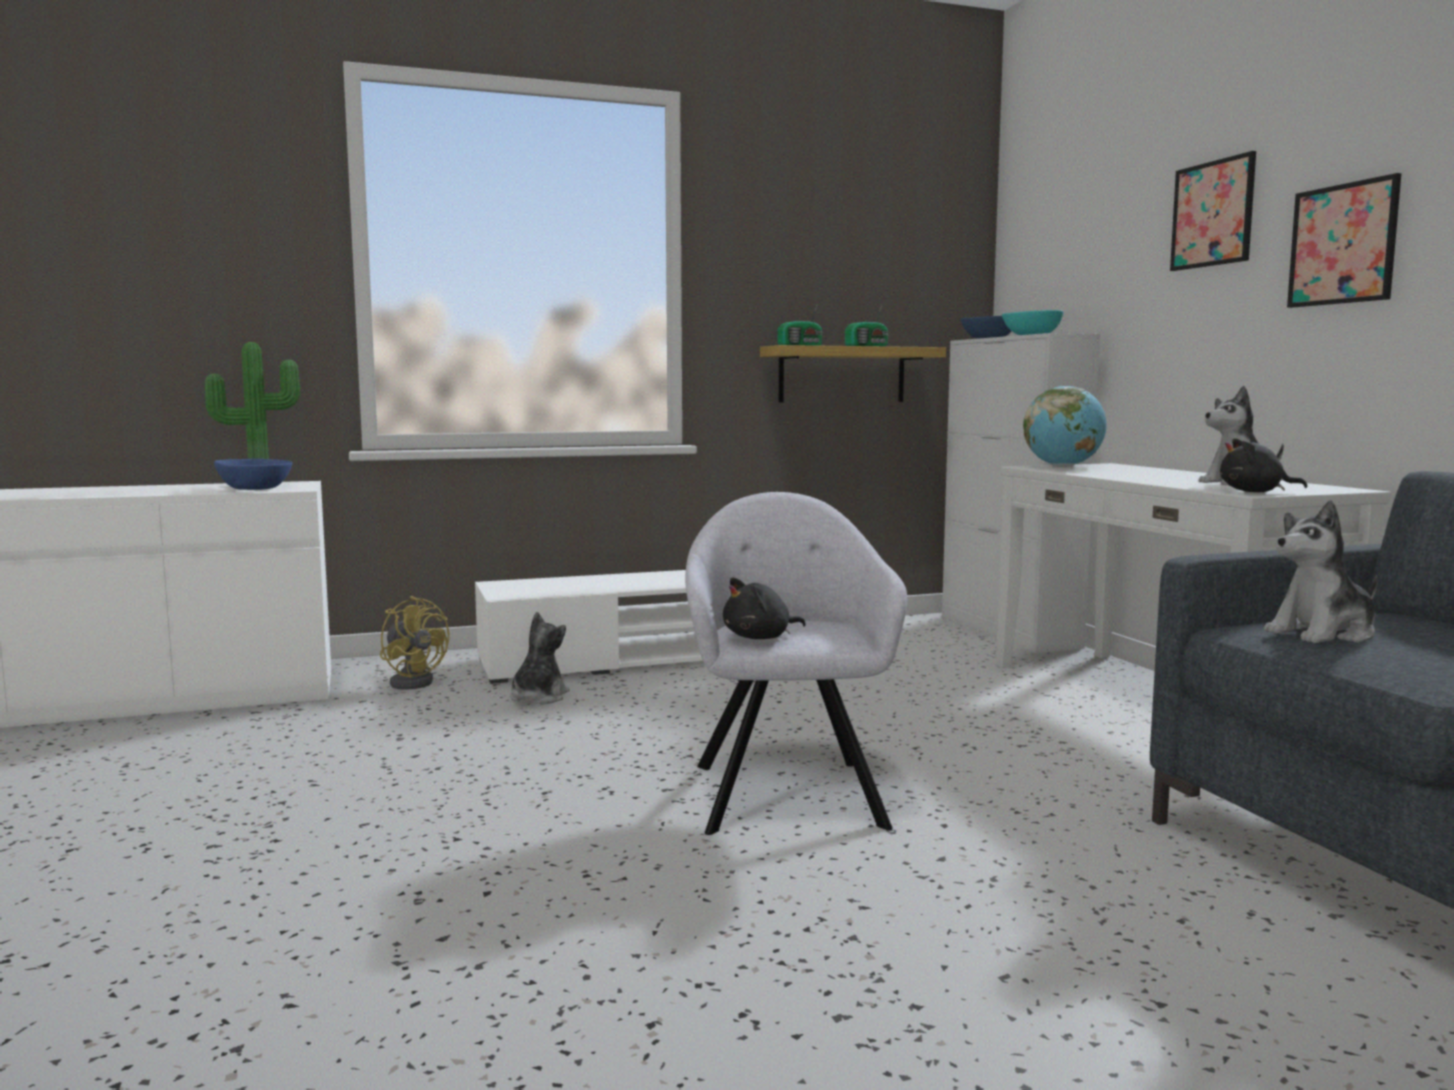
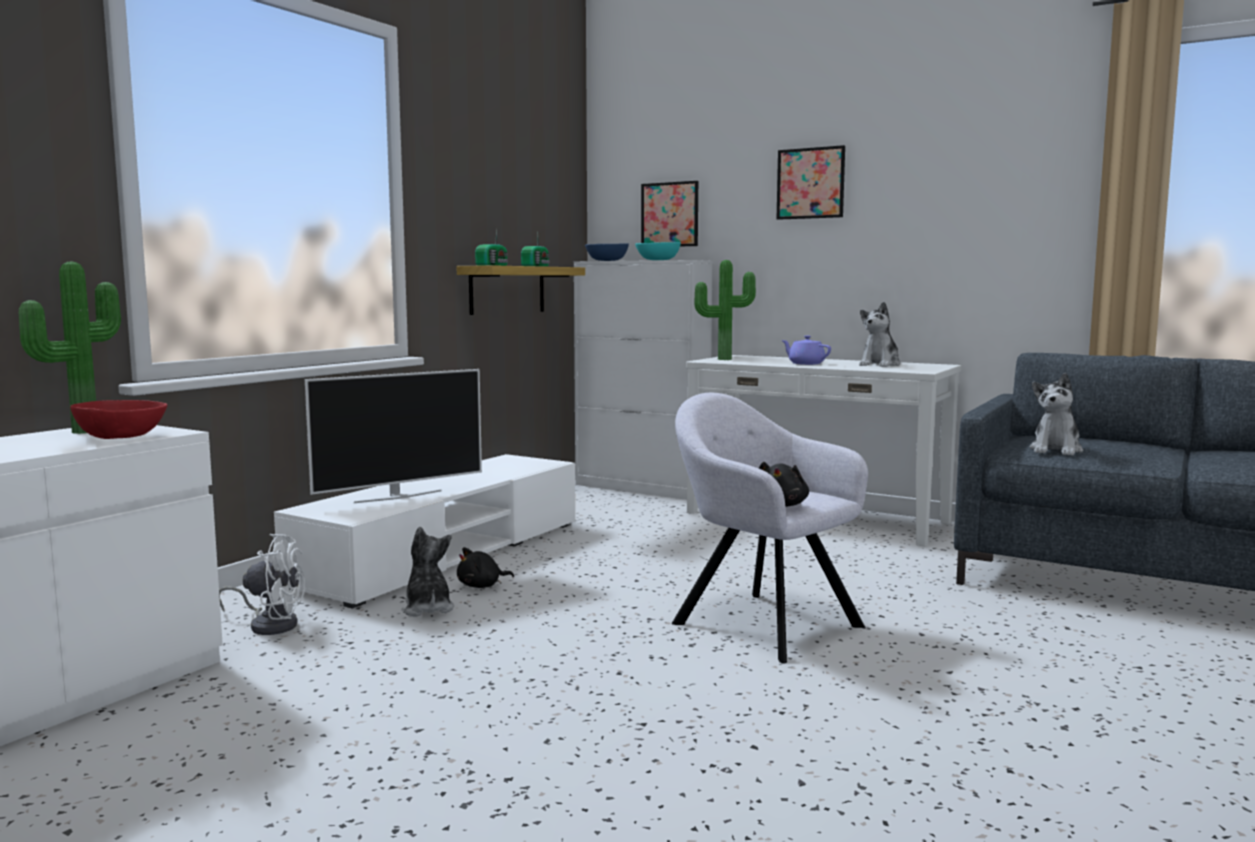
camera: 40 degrees left, 0 degrees up
(255, 489) = (122, 437): blue bowl -> red bowl
(414, 681) = (270, 624): yellow fan -> white fan
(591, 585) = (398, 496): none -> television
(1063, 466) = (724, 359): globe -> potted plant
(1136, 476) = (805, 363): none -> purple teapot
(1255, 492) = (919, 370): black plush toy -> black plush toy (482, 586)
(1343, 244) = (916, 213): picture -> picture (669, 214)

